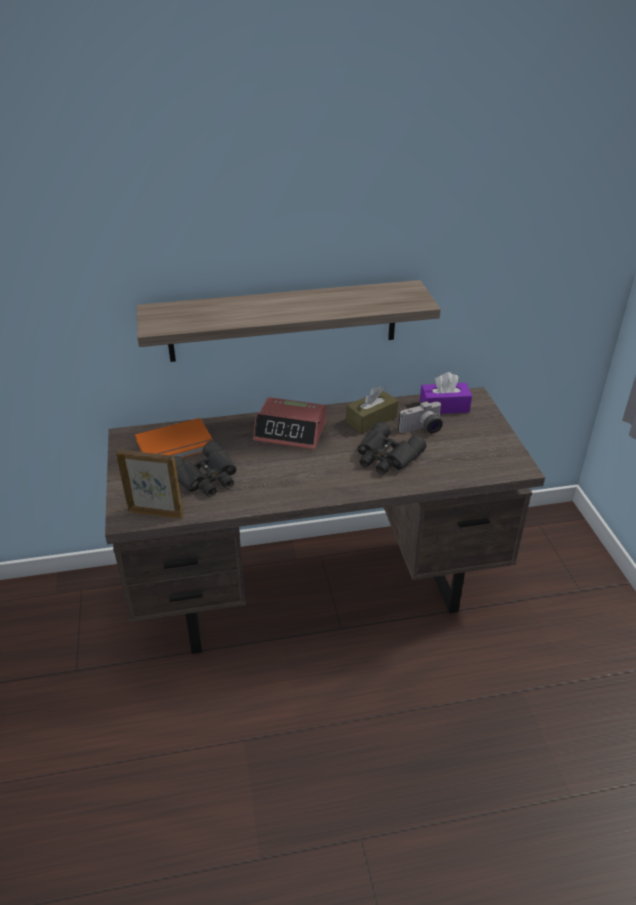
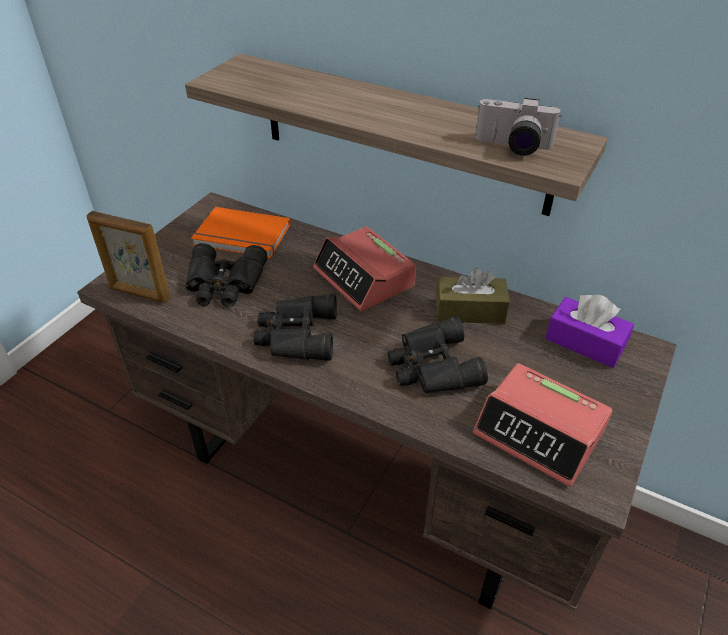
camera: 40 degrees right, 5 degrees up
(156, 512) = (140, 294): picture frame -> picture frame turned 150 degrees clockwise
(292, 481) = (295, 335): none -> black binoculars
(422, 429) = (519, 357): camera -> camera (512, 147)
(470, 458) = (539, 433): none -> alarm clock

